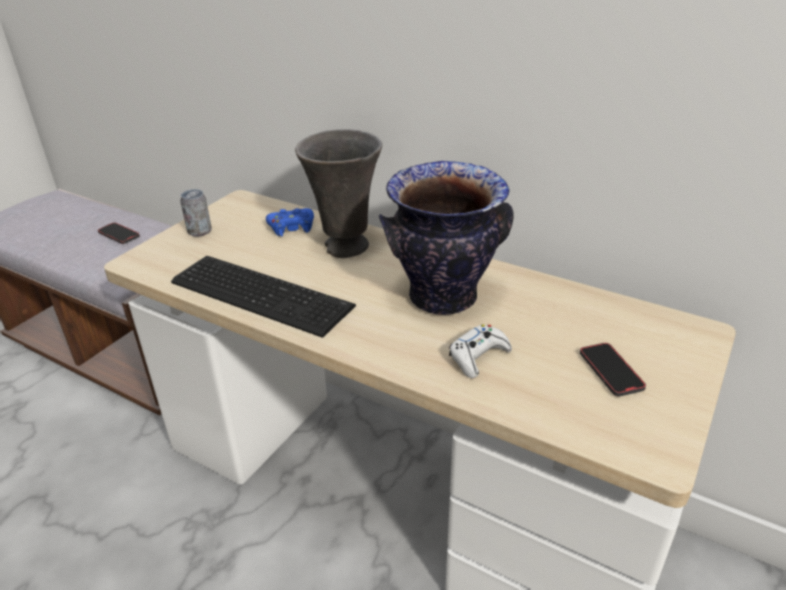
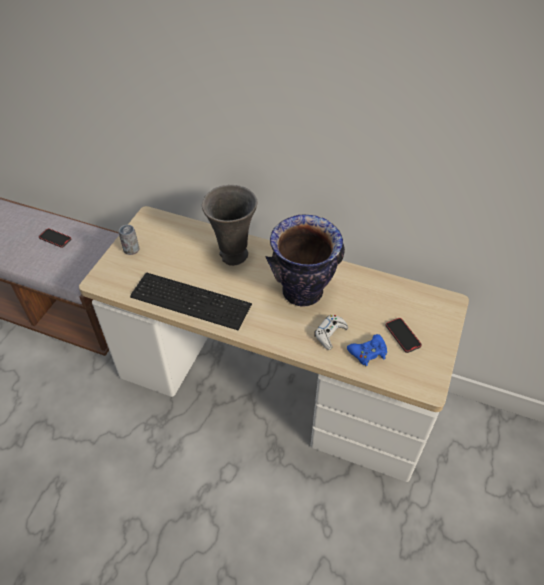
camera: 10 degrees left, 15 degrees up
(292, 227) = (193, 240): blue game controller -> blue game controller (368, 353)

